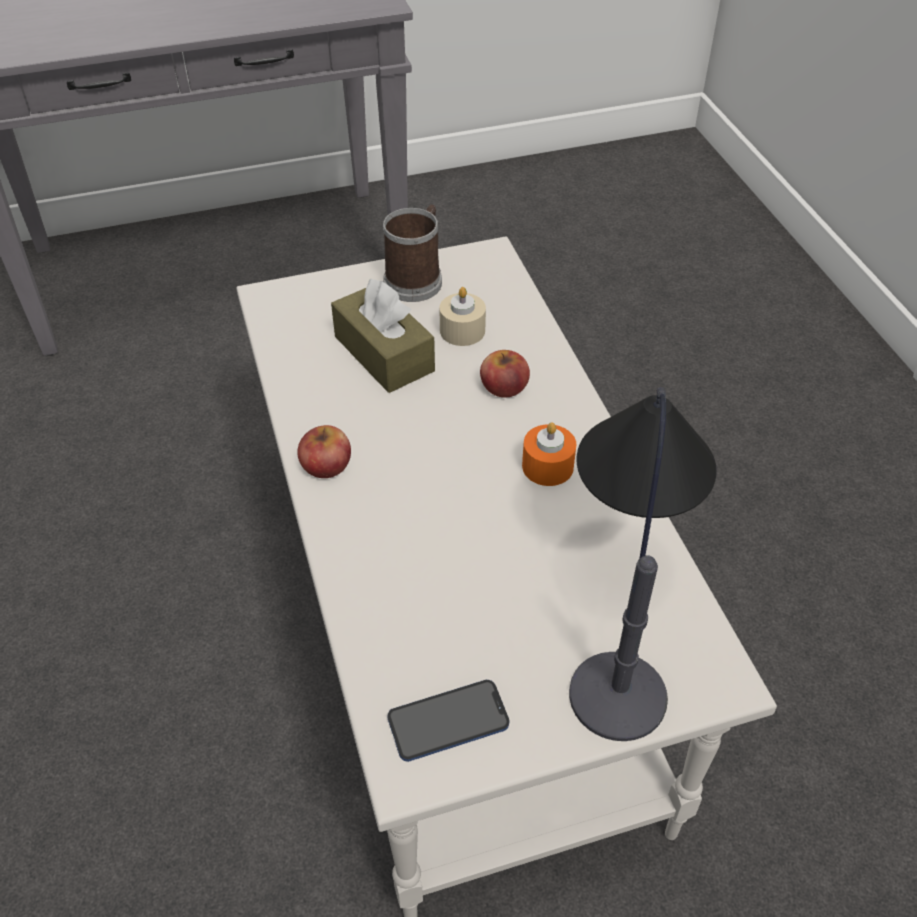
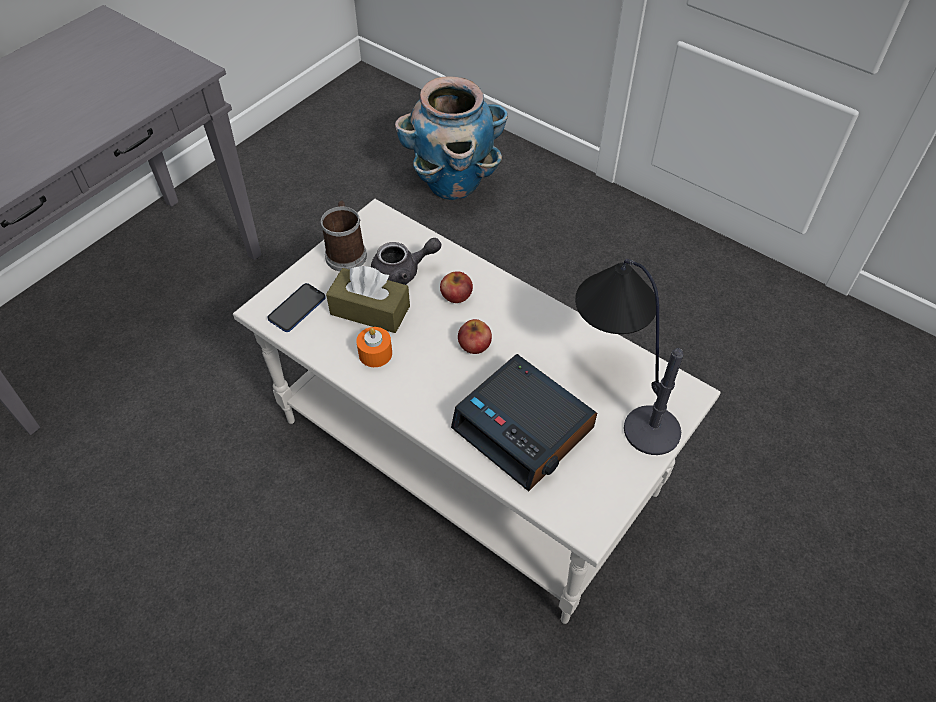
camera: 35 degrees left, 5 degrees up
(326, 464) = (398, 395): apple -> apple (474, 344)
(441, 590) = (524, 429): none -> alarm clock
(448, 722) = (587, 493): phone -> phone (297, 308)
(462, 330) = (403, 272): beige candle -> grey teapot
(547, 466) = (519, 329): orange candle -> orange candle (375, 353)
(700, 305) = (453, 183): none -> planter

